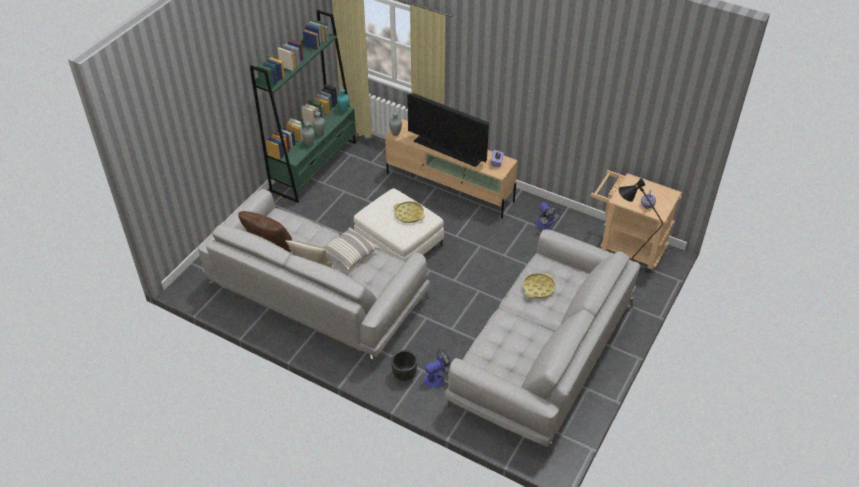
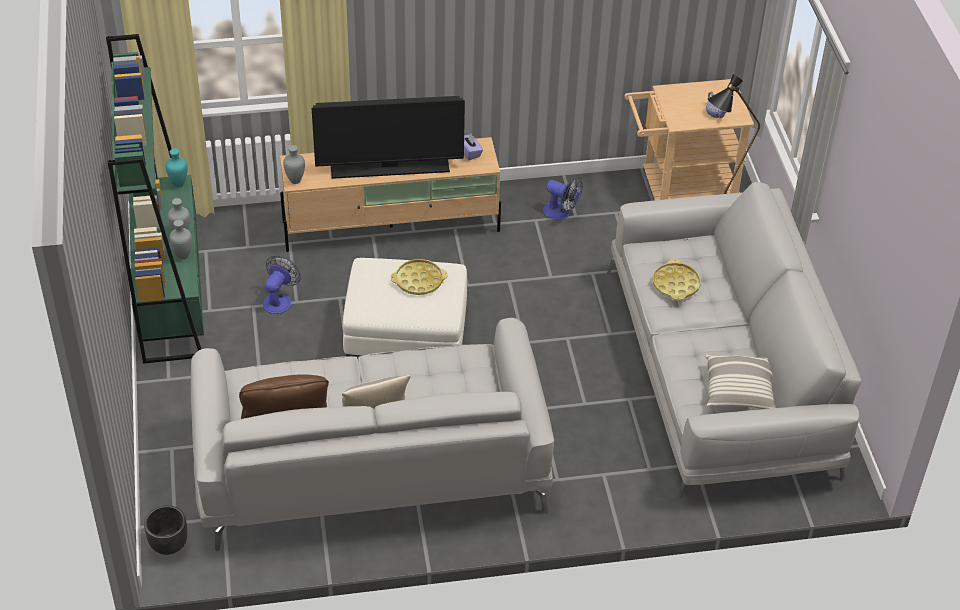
camera: 40 degrees left, 0 degrees up
(350, 254) = (403, 373): pillow -> pillow (739, 391)
(404, 375) = (589, 494): black planter -> black planter (168, 546)
(437, 378) = (632, 473): fan -> fan (279, 300)

